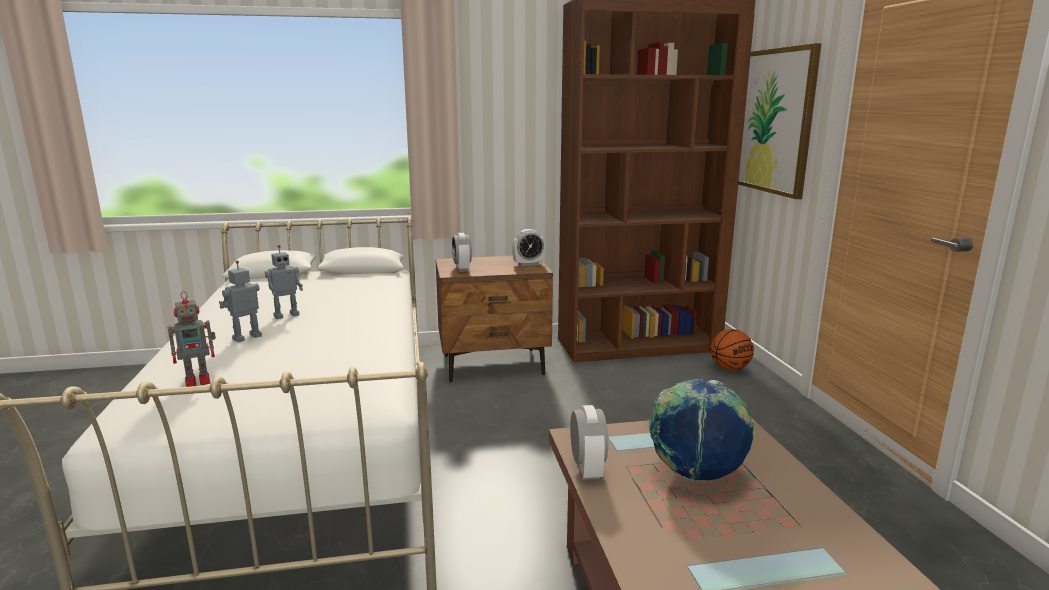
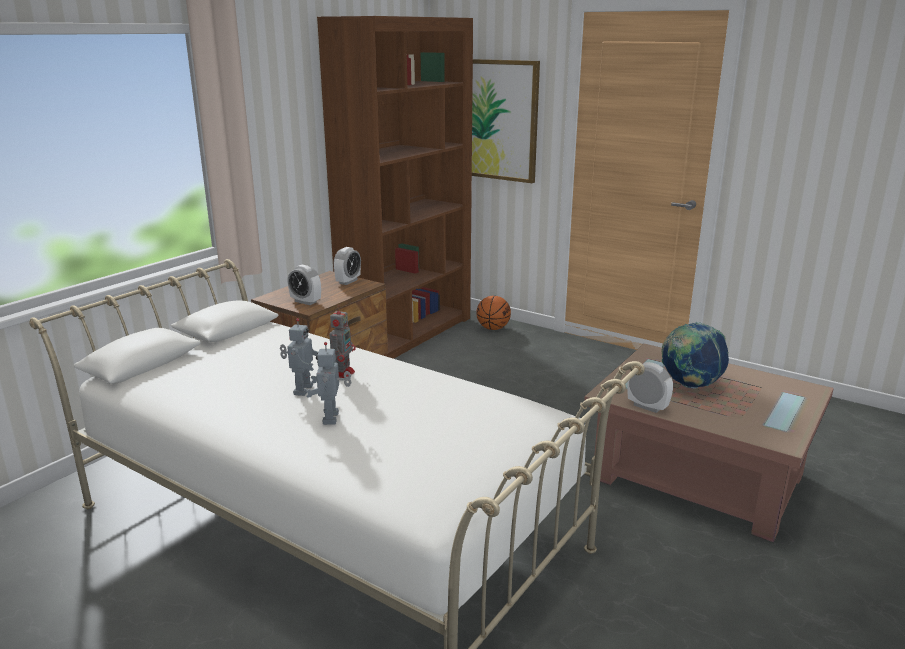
camera: 45 degrees left, 5 degrees up
(199, 380) = (400, 459): toy robot -> toy robot (343, 373)

